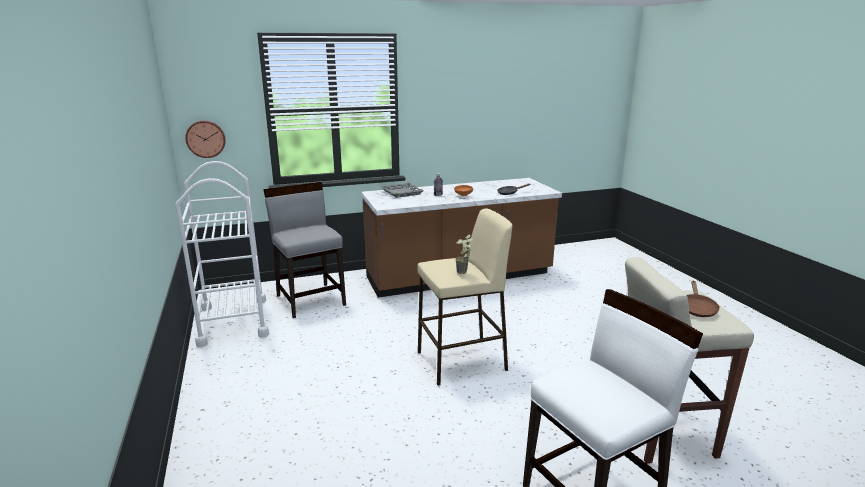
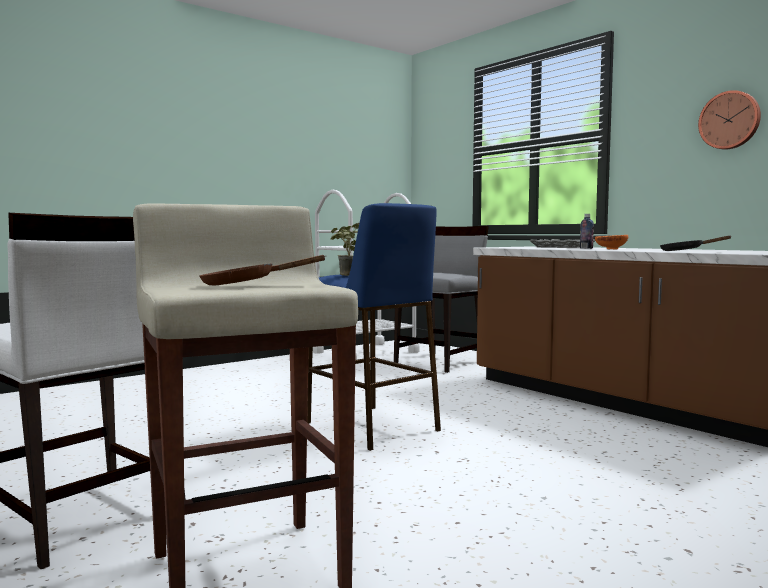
camera: 70 degrees right, 15 degrees down
(205, 139) = (430, 182): wall clock -> wall clock (730, 120)
(462, 361) = (372, 427): beige stool -> blue stool

